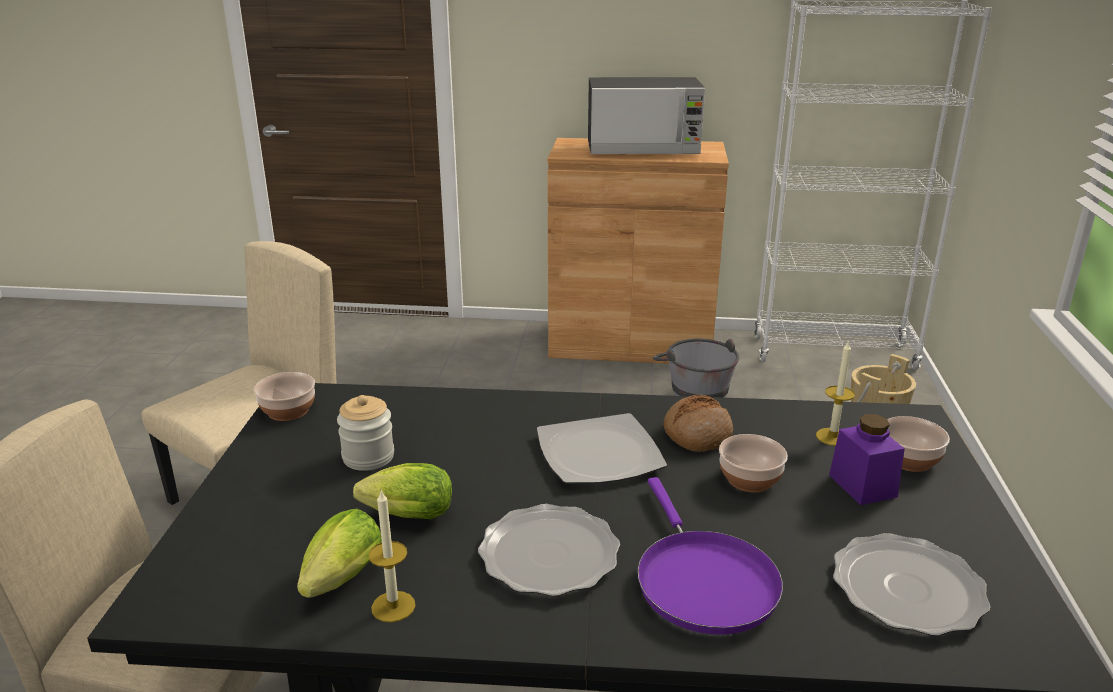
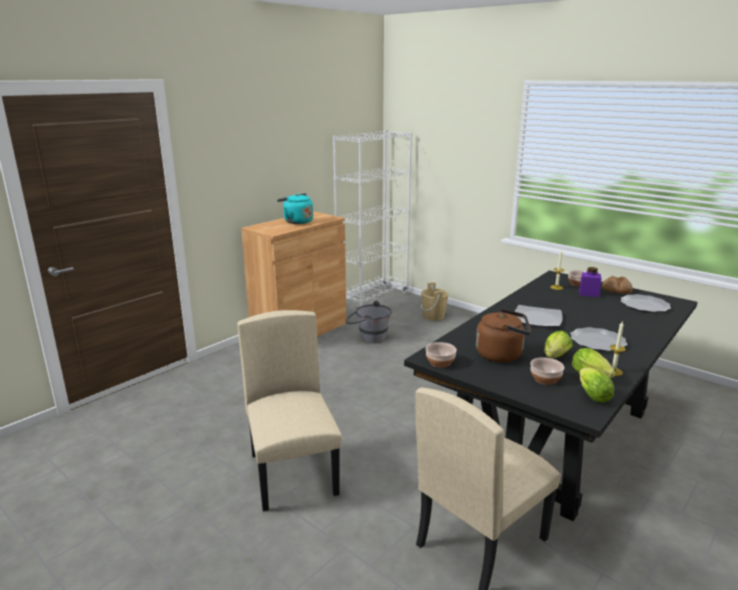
camera: 55 degrees left, 5 degrees down
(249, 596) = (591, 395): none -> lettuce
(368, 457) = (502, 355): jar -> brown kettle
(643, 149) = (296, 221): microwave -> turquoise kettle
(696, 434) = (537, 302): bread -> bread (616, 290)
(702, 581) = (626, 326): purple frying pan -> none
(749, 479) = (573, 304): bowl -> bowl (545, 379)

